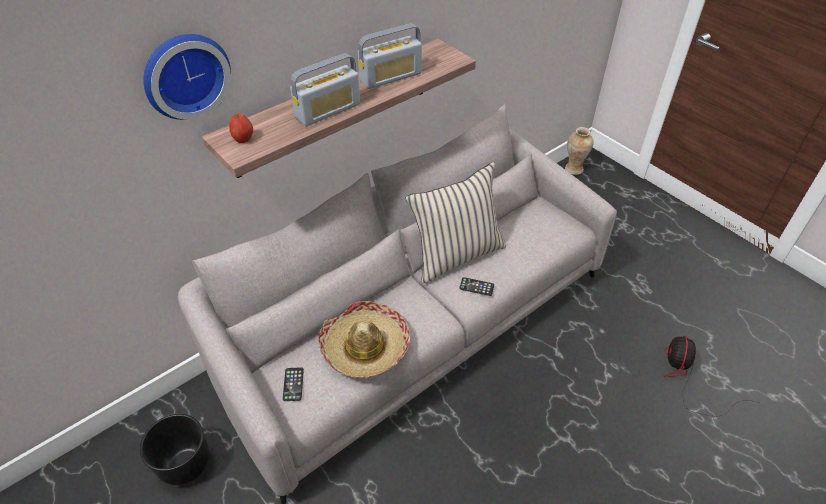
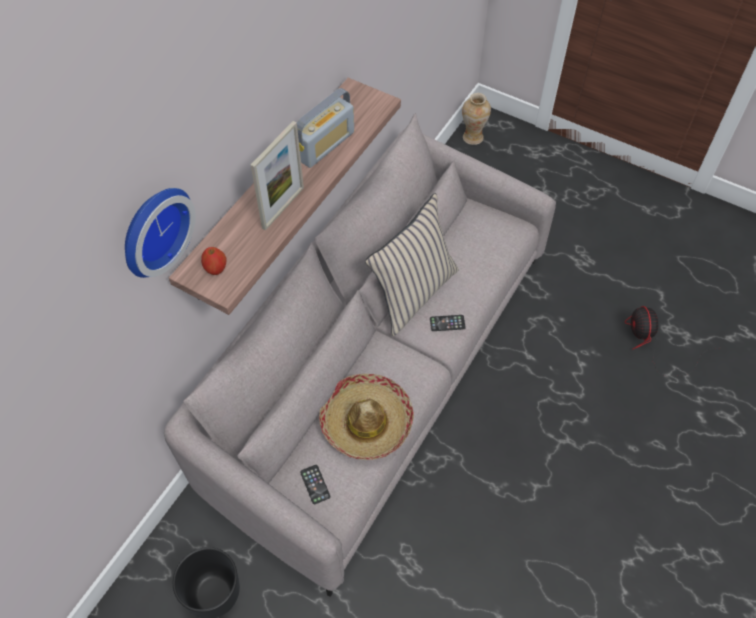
camera: 20 degrees left, 10 degrees up
(328, 111) = (283, 208): radio -> picture frame

